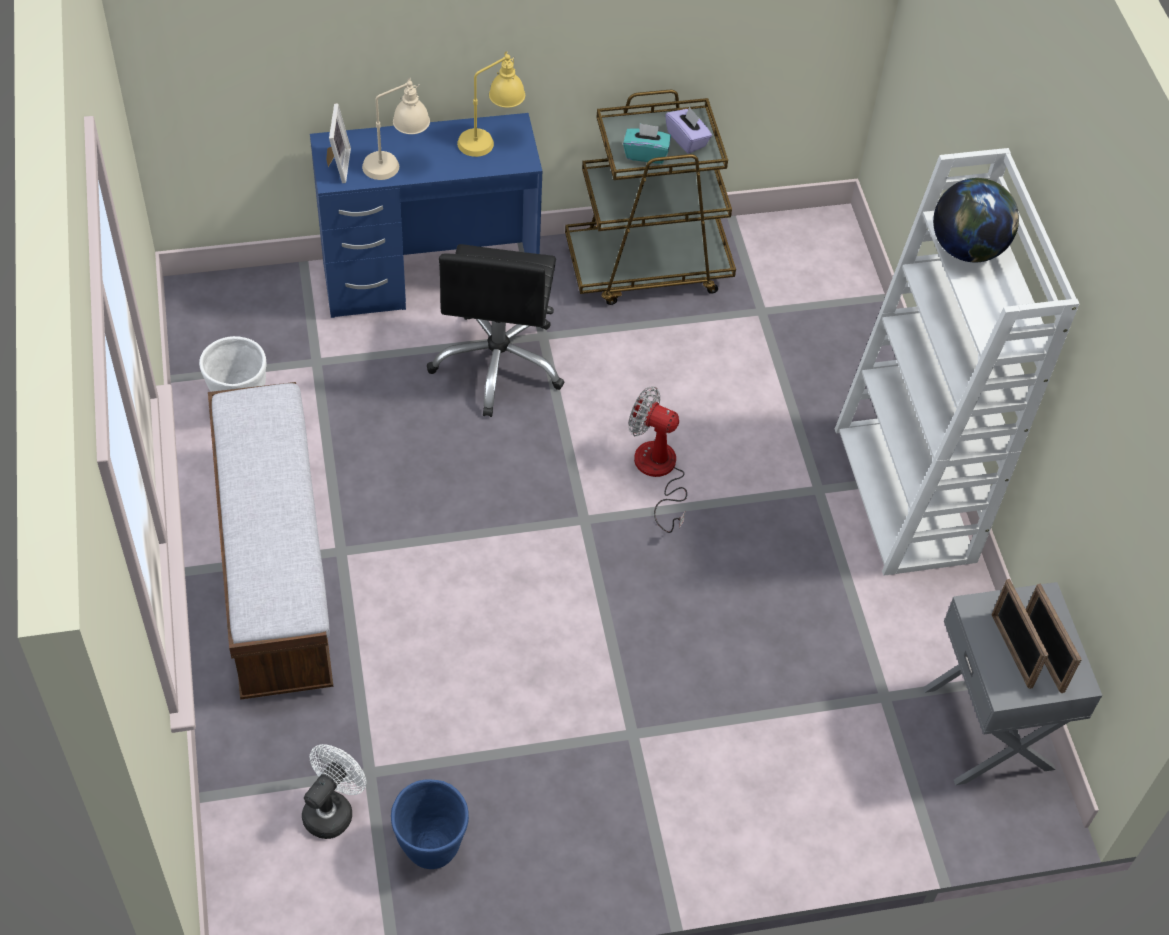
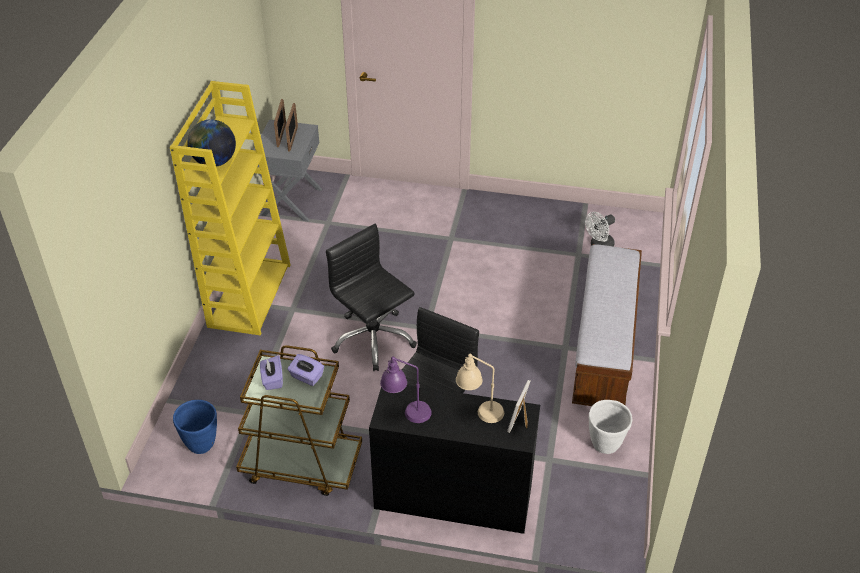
camera: 155 degrees left, 10 degrees down
(430, 278) = (453, 498): blue desk -> black desk
(431, 850) = (559, 223): blue planter -> blue planter (201, 444)
(491, 140) = (406, 412): yellow table lamp -> purple table lamp
(646, 154) = (306, 377): turquoise tissue box -> purple tissue box
(658, 473) = (373, 339): fan -> black office chair
(906, 495) = (249, 294): white bookcase -> yellow bookcase

